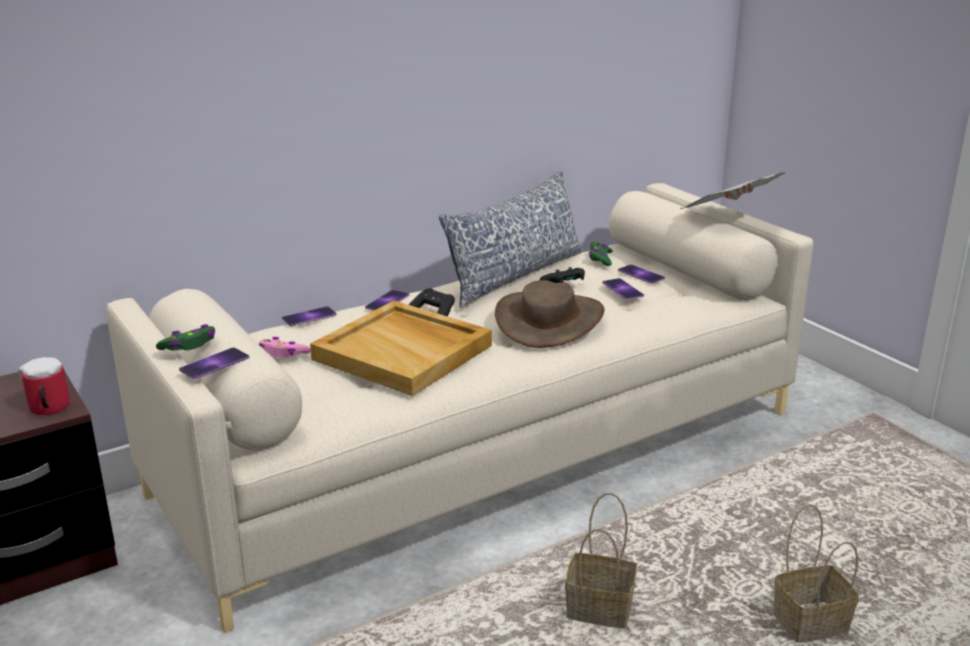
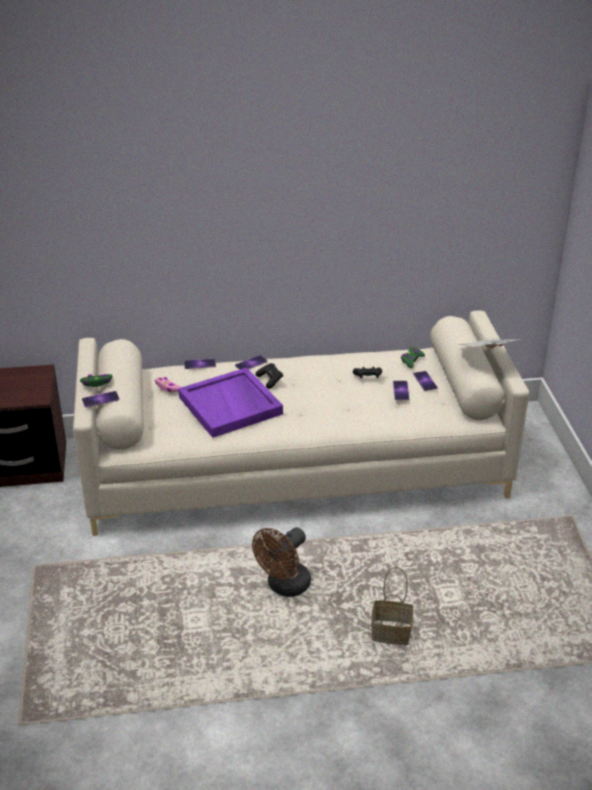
camera: 25 degrees right, 10 degrees up
(47, 409) = (32, 396): mug -> none
(404, 352) = (231, 405): beige tray -> purple tray
(515, 275) = (346, 360): pillow -> none
(550, 320) = (332, 404): brown hat -> none
(601, 610) = (284, 587): basket -> brown fan

